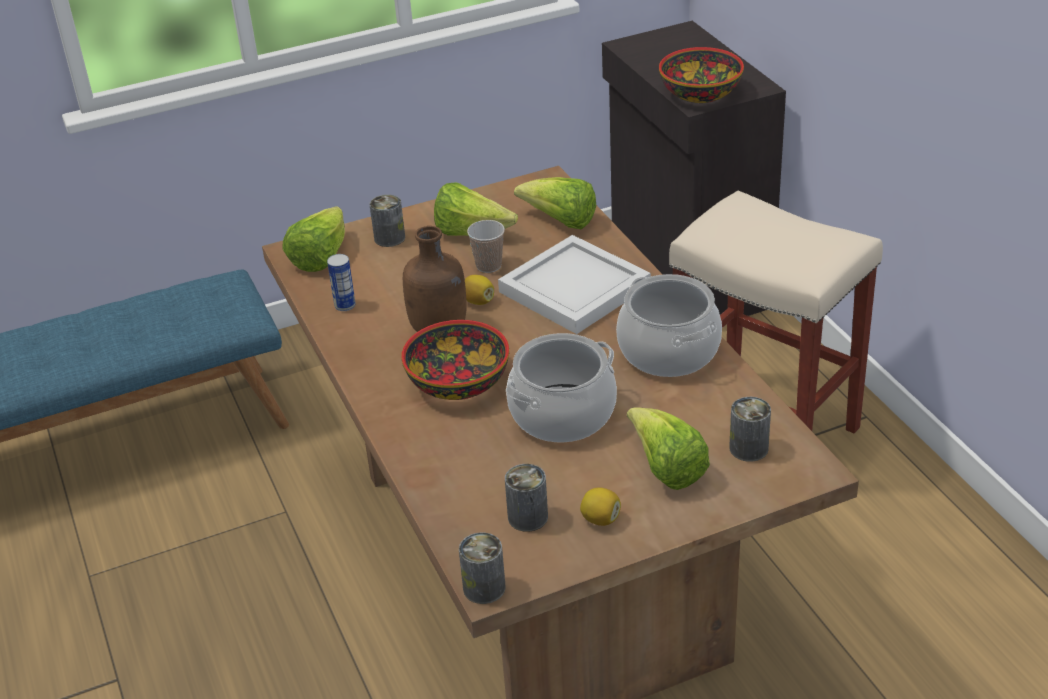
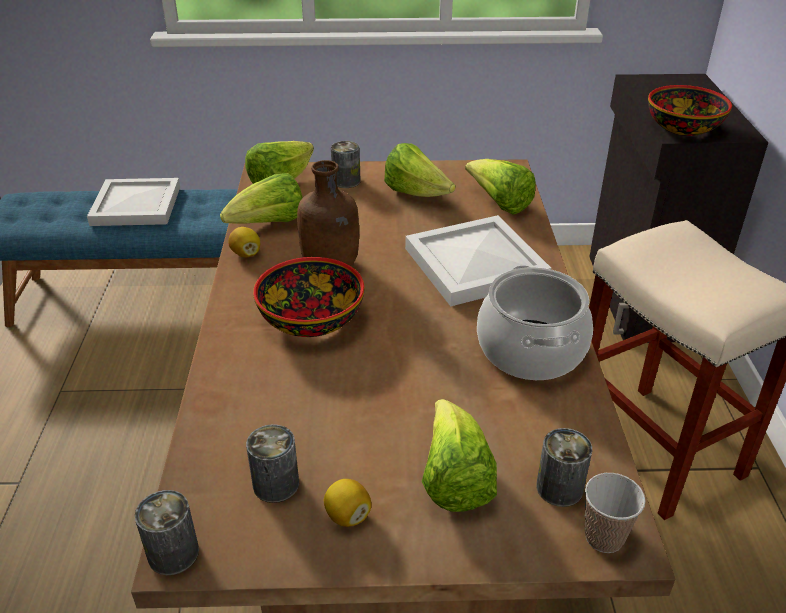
camera: 20 degrees right, 0 degrees up
(94, 332) = (135, 206): none -> white tray
(345, 305) = (269, 224): can -> lettuce
(478, 301) = (381, 252): lemon -> lemon (246, 254)
(488, 266) = (412, 224): cup -> cup (604, 537)
(562, 414) = (385, 382): cooking pot -> none

